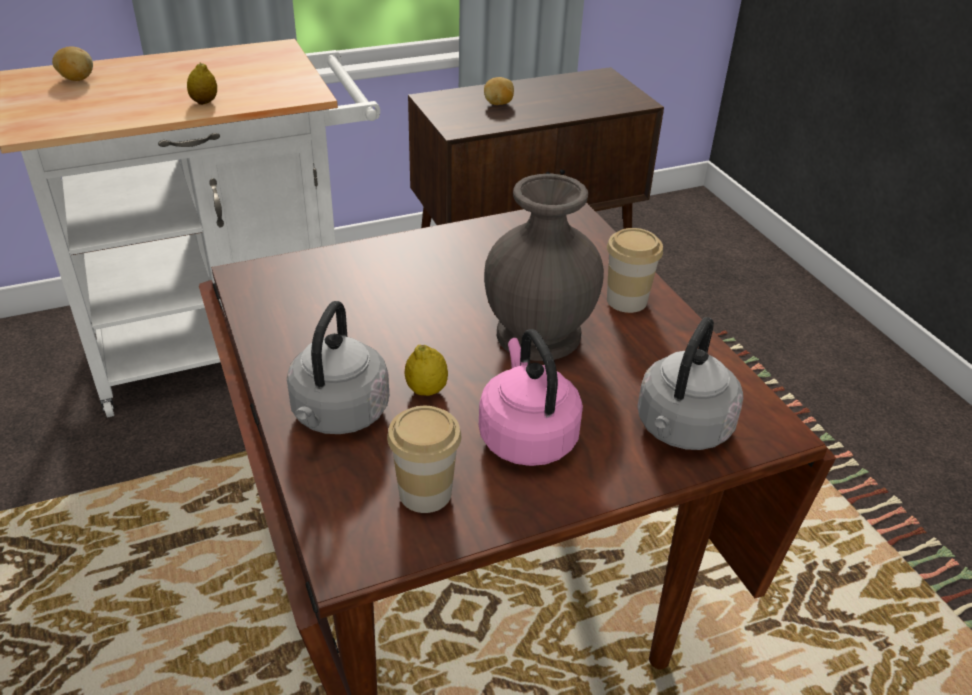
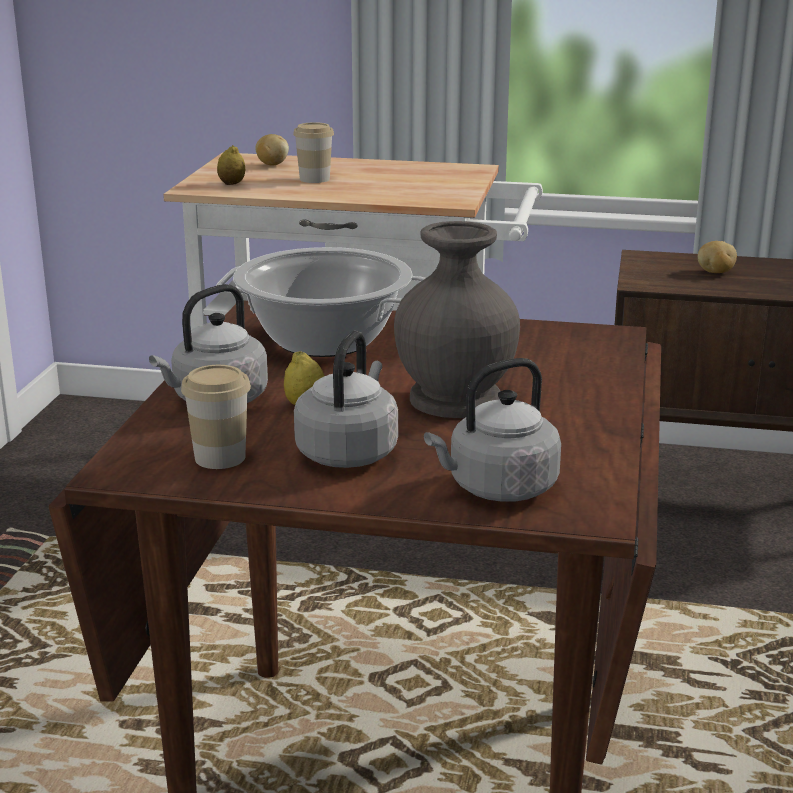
camera: 35 degrees right, 15 degrees down
(204, 102) = (354, 193): lemon -> lemon (232, 184)
(351, 297) = (323, 340): none -> cooking pot
(526, 435) = (349, 452): pink kettle -> grey kettle
(626, 300) = (578, 400): cup -> cup (314, 179)

